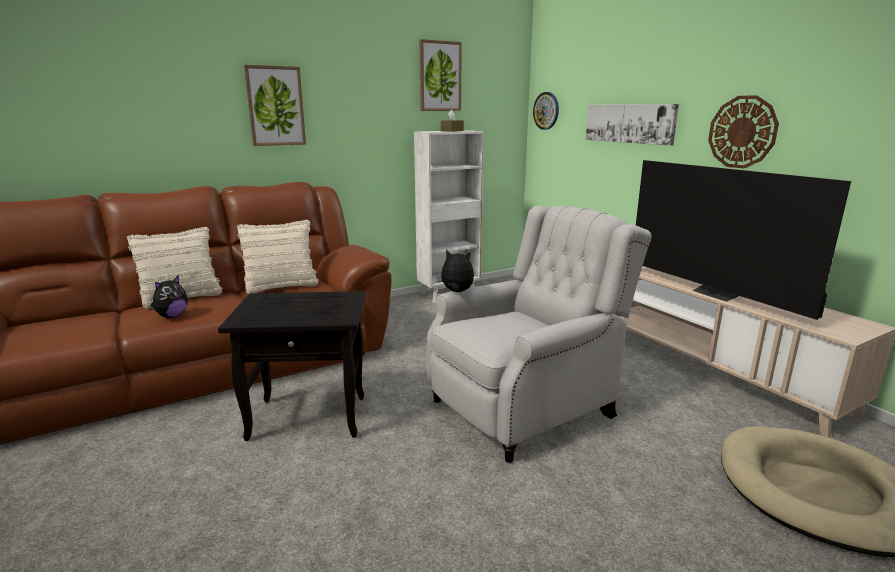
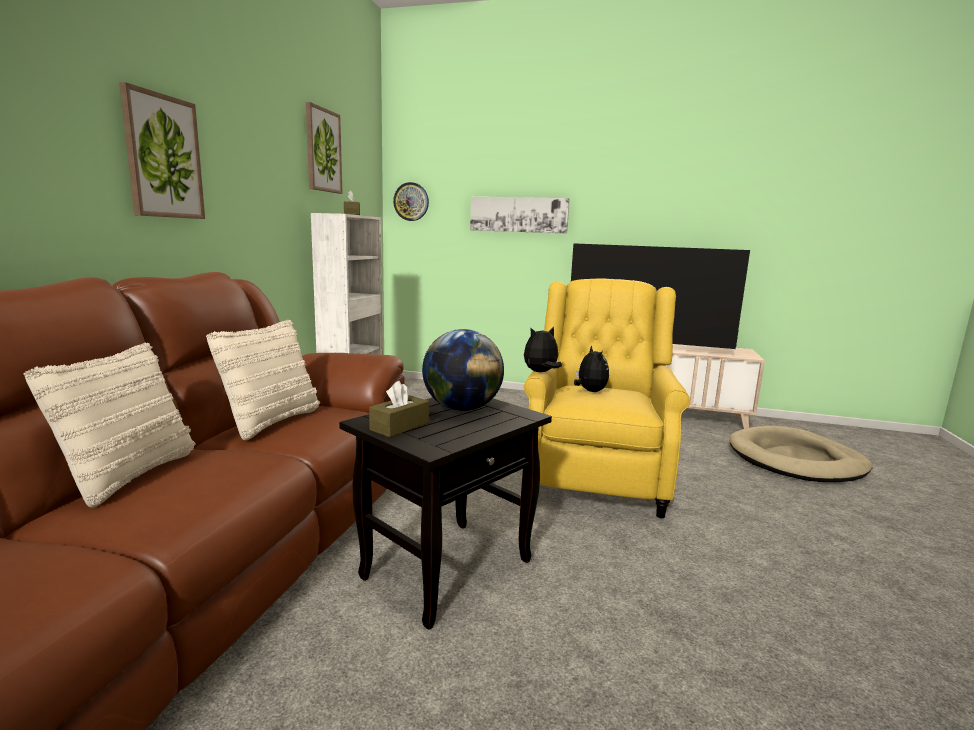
camera: 45 degrees left, 5 degrees down
(172, 316) = (193, 497): plush toy -> plush toy (590, 391)
(262, 304) = (400, 426): none -> brown tissue box
(322, 303) = (462, 408): none -> globe
(524, 407) = (595, 476): white armchair -> yellow armchair
(742, 132) = (629, 221): wall clock -> none

